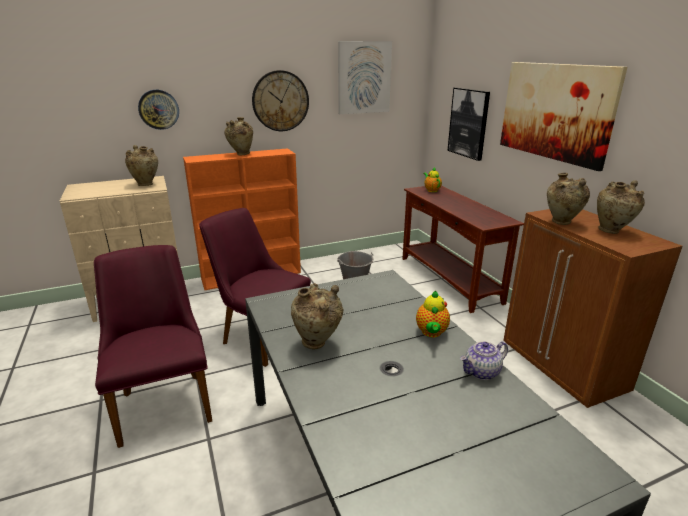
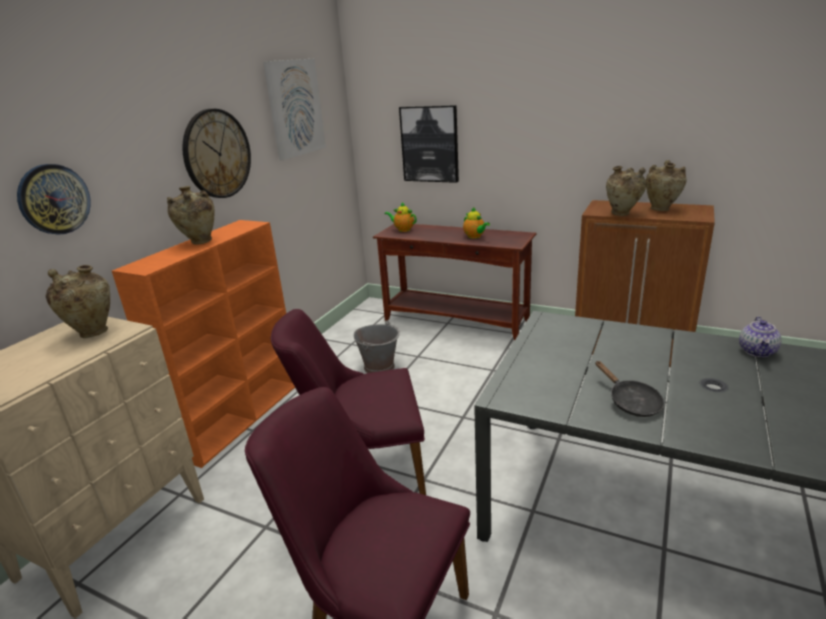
camera: 40 degrees left, 0 degrees up
(317, 344) = (631, 402): beige vase -> black frying pan
(431, 333) = (673, 343): teapot -> teapot (475, 237)
(555, 111) = (552, 113): picture -> none

